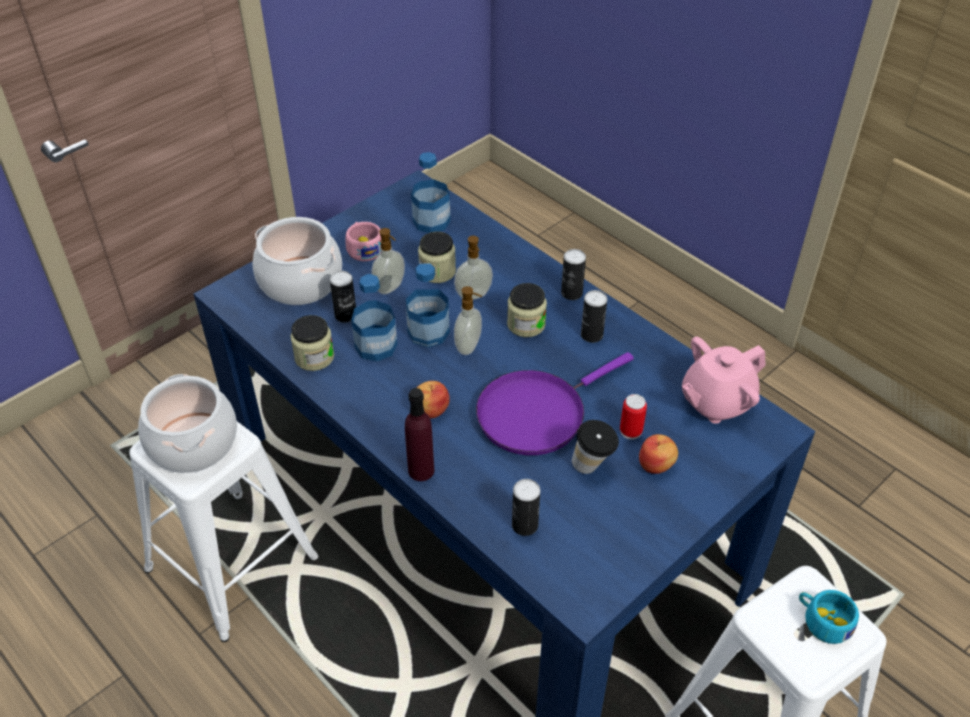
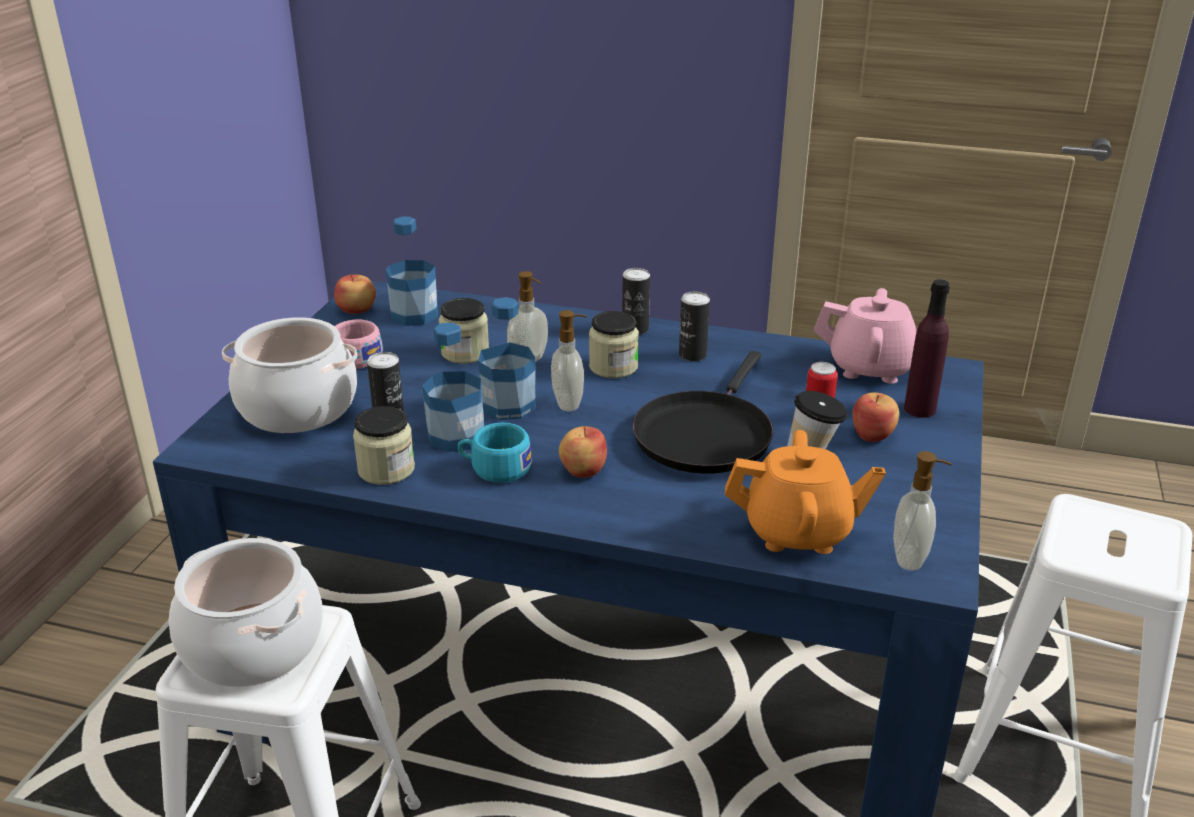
camera: 30 degrees left, 15 degrees down
(390, 288) = (422, 381): soap dispenser -> soap dispenser (911, 558)
(397, 203) = (357, 310): none -> apple
(421, 470) = (629, 527): purple bottle -> purple bottle (919, 409)
(525, 525) = (798, 532): can -> orange teapot
(536, 413) = (704, 434): purple frying pan -> black frying pan
(716, 402) = (872, 368): pink teapot -> pink teapot turned 105 degrees counterclockwise
(822, 621) = (1122, 531): turquoise cup -> turquoise cup (494, 468)

